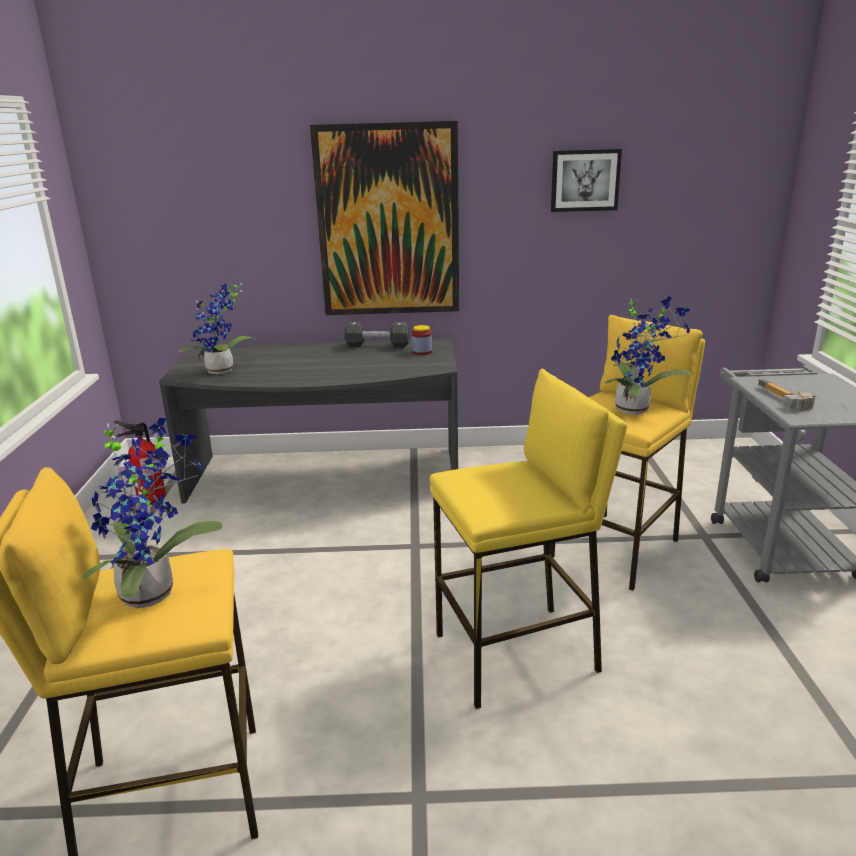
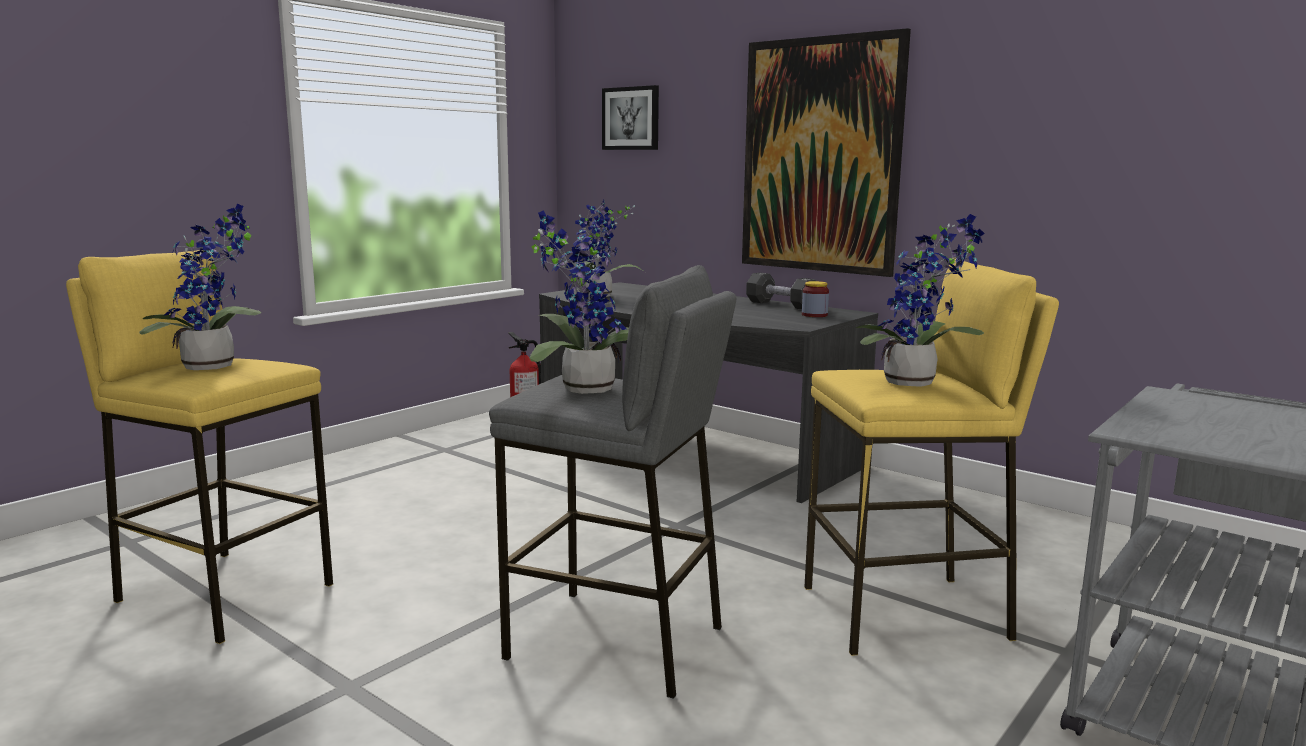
camera: 40 degrees right, 10 degrees down
(497, 488) = (582, 388): none -> potted plant
(517, 654) = (616, 642): yellow stool -> grey stool
(585, 180) = (1083, 104): picture -> picture (631, 118)
(779, 399) = (1158, 414): hammer -> none

